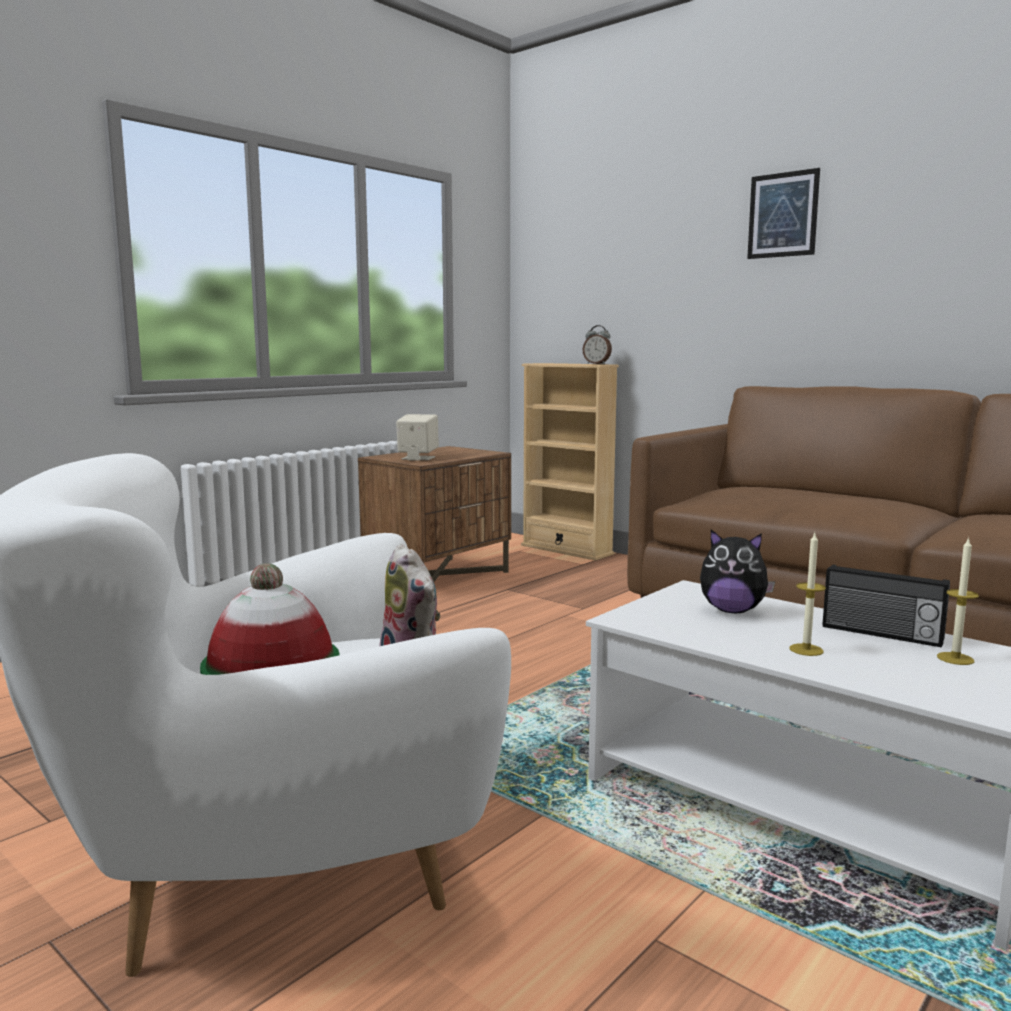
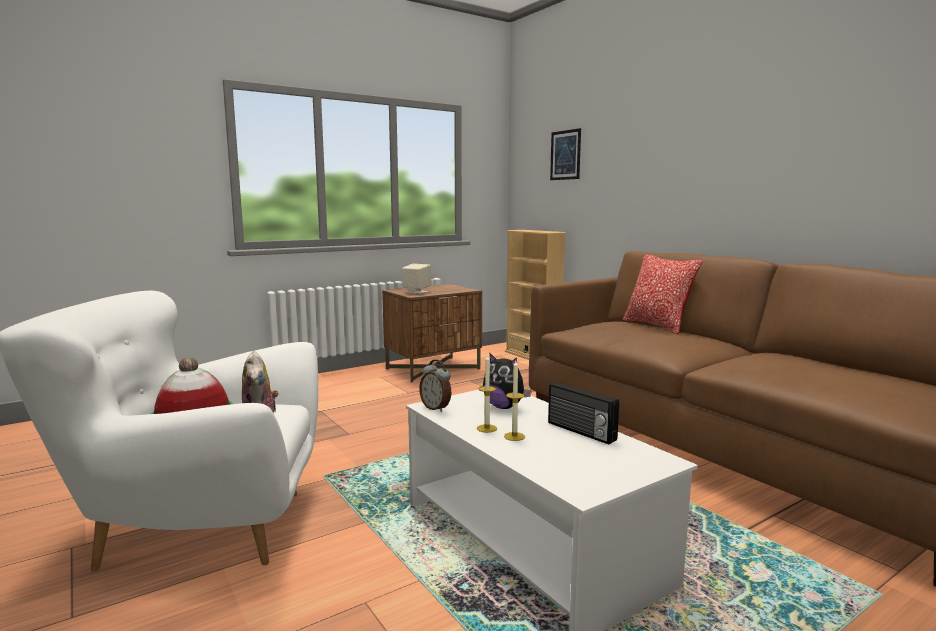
camera: 15 degrees right, 0 degrees up
(597, 364) = (550, 231): alarm clock -> alarm clock (436, 408)
(783, 215) = (666, 129): picture -> picture (565, 155)
(808, 489) = (657, 326): none -> pillow
(955, 658) = (606, 452): candle -> candle (487, 428)

